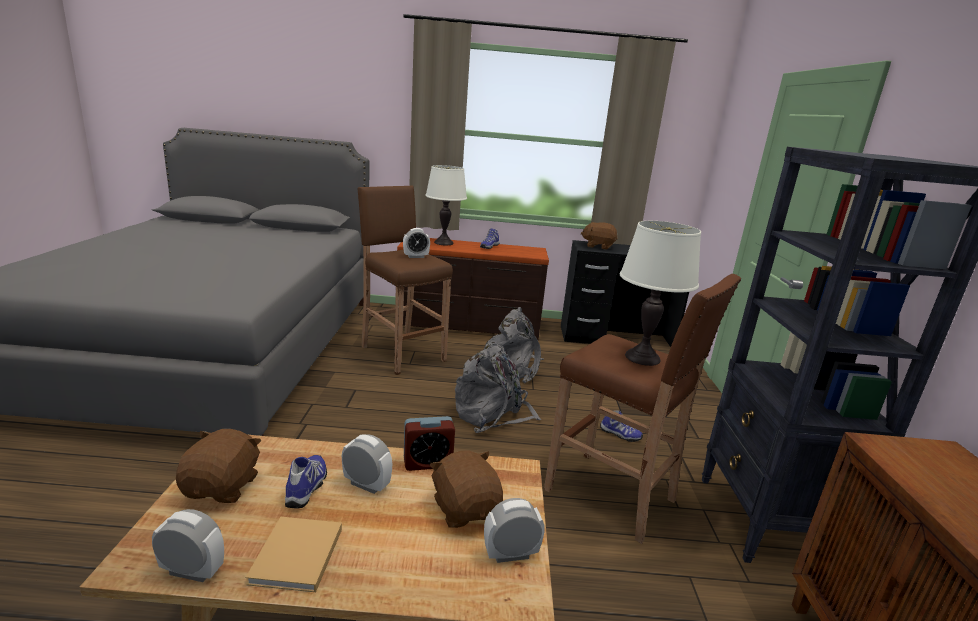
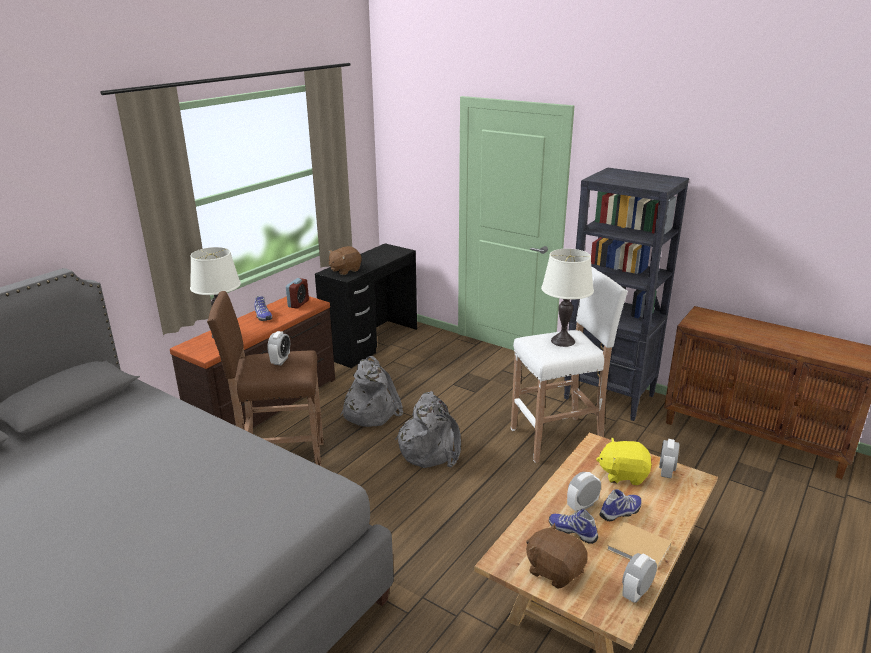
camera: 55 degrees left, 5 degrees up
(427, 463) = (571, 475): alarm clock -> alarm clock (298, 304)
(465, 509) = (623, 474): brown plush toy -> yellow plush toy
(613, 496) = (558, 438): brown stool -> white stool
(620, 434) = (499, 405): shoe -> shoe (621, 512)

